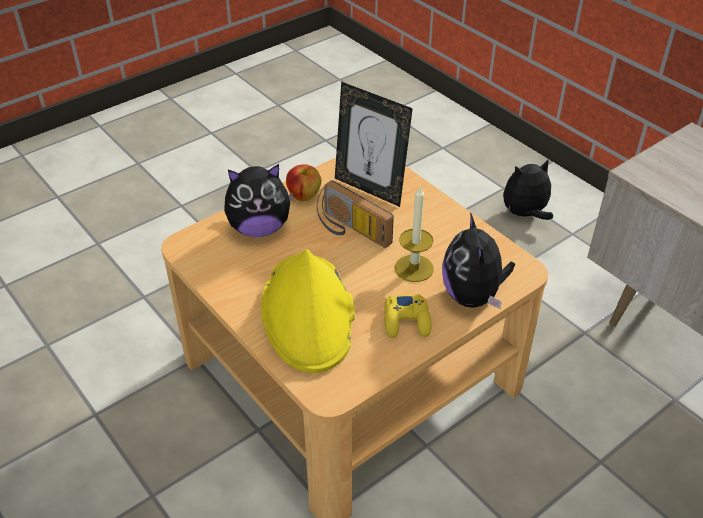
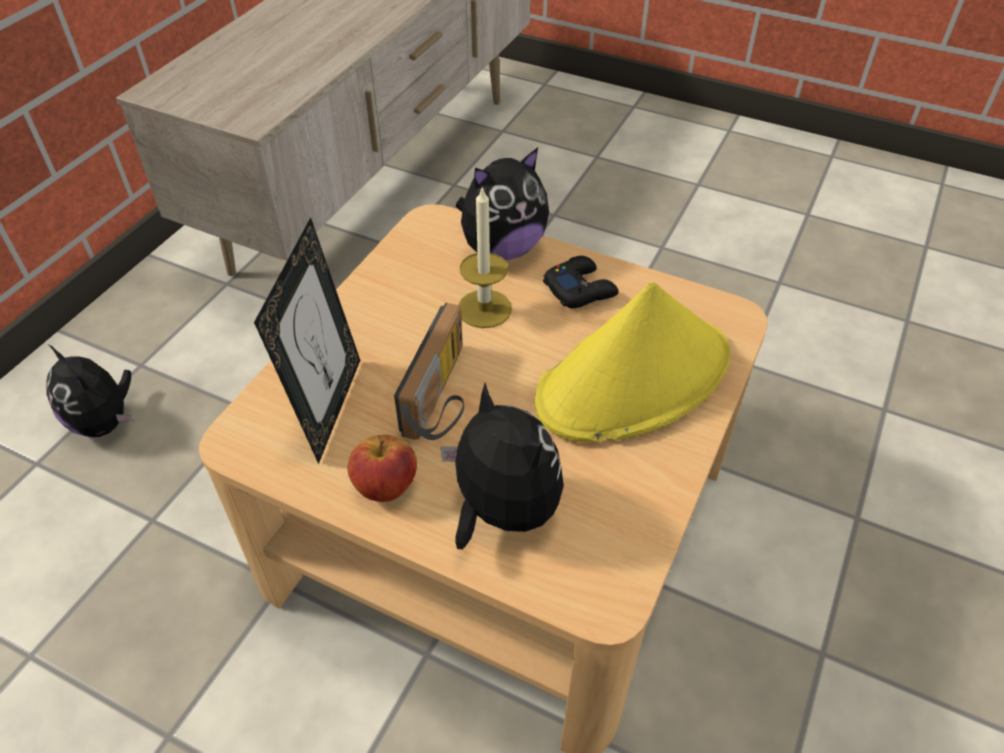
camera: 115 degrees left, 5 degrees up
(407, 321) = (580, 289): yellow game controller -> black game controller

